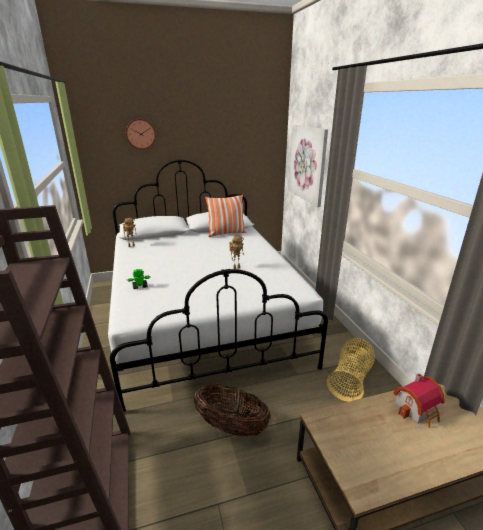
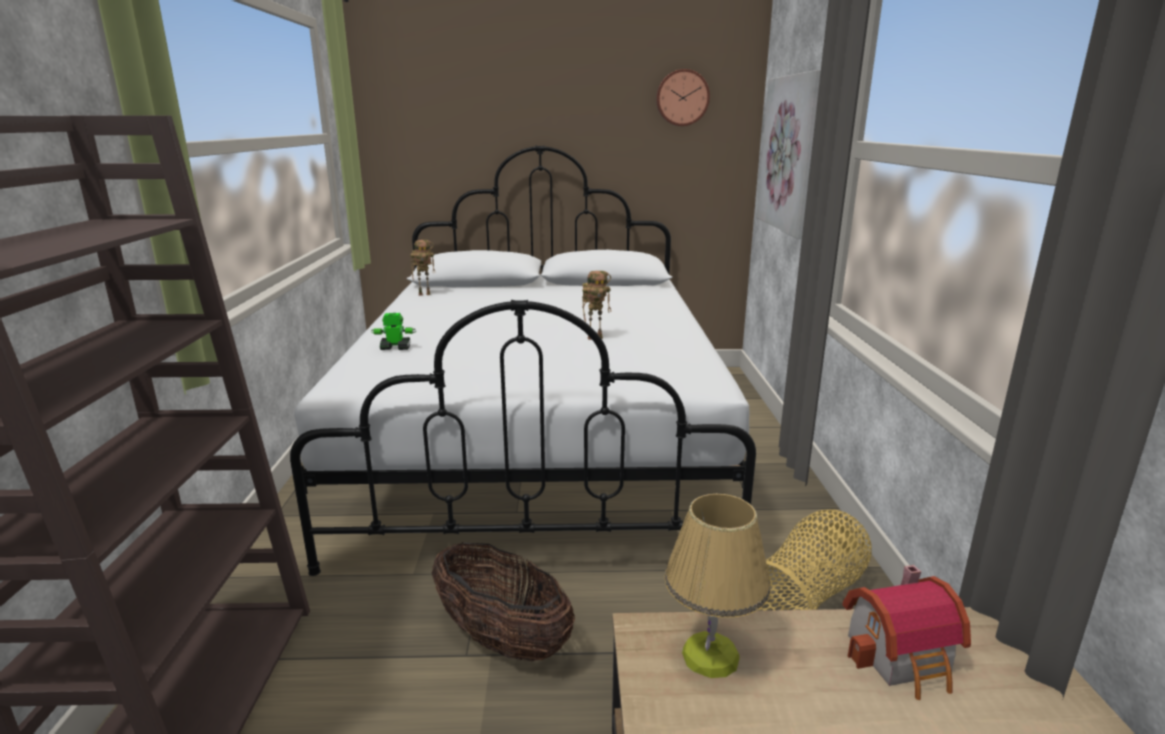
camera: 15 degrees right, 5 degrees down
(140, 134) = (472, 96): wall clock -> wall clock (682, 98)
(226, 233) = (611, 289): pillow -> none
(348, 425) = (710, 655): none -> table lamp

